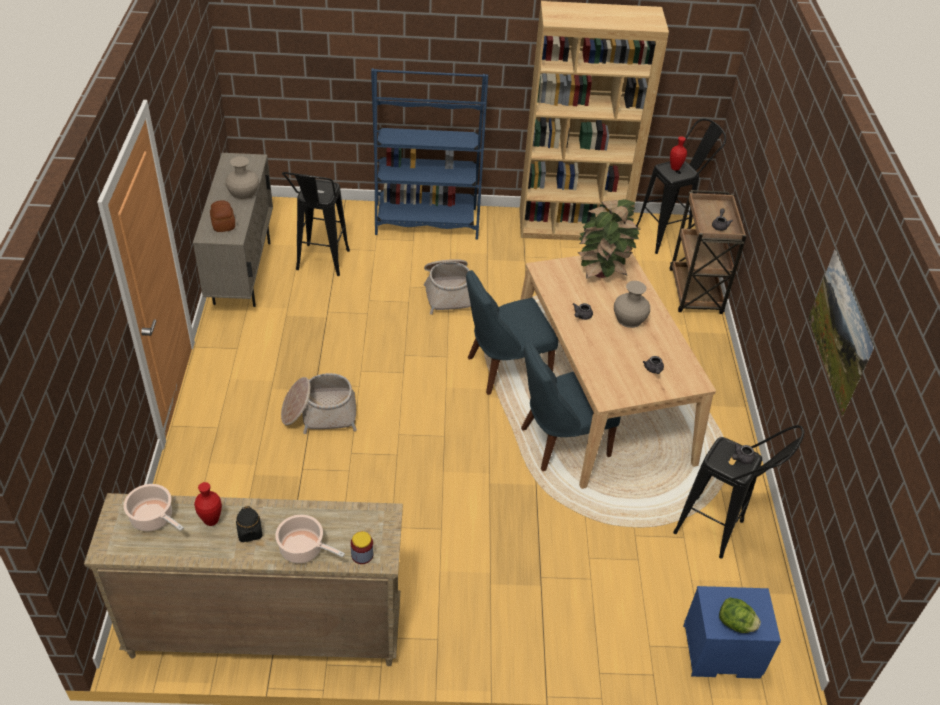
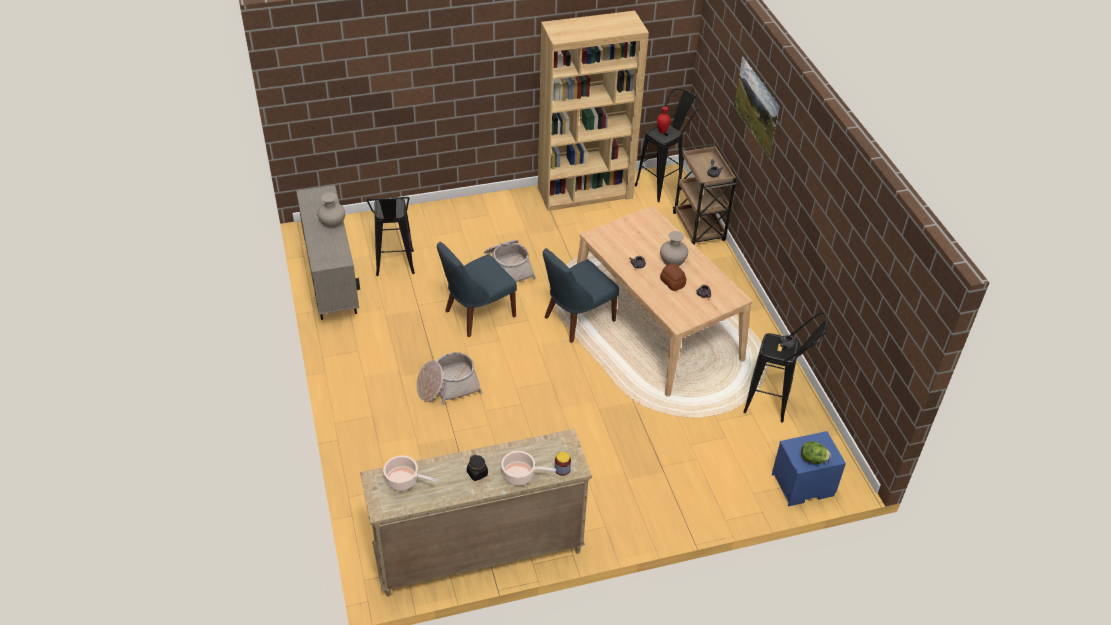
camera: 15 degrees left, 0 degrees up
(211, 520) = (446, 472): red vase -> none
(223, 223) = (329, 251): bread -> bread (672, 282)
(426, 221) = (466, 213): blue bookcase -> none
(560, 442) = (639, 366): blue chair -> blue chair (477, 314)
(602, 272) = (639, 229): potted plant -> none
(831, 348) = (832, 253): picture -> picture (753, 119)

